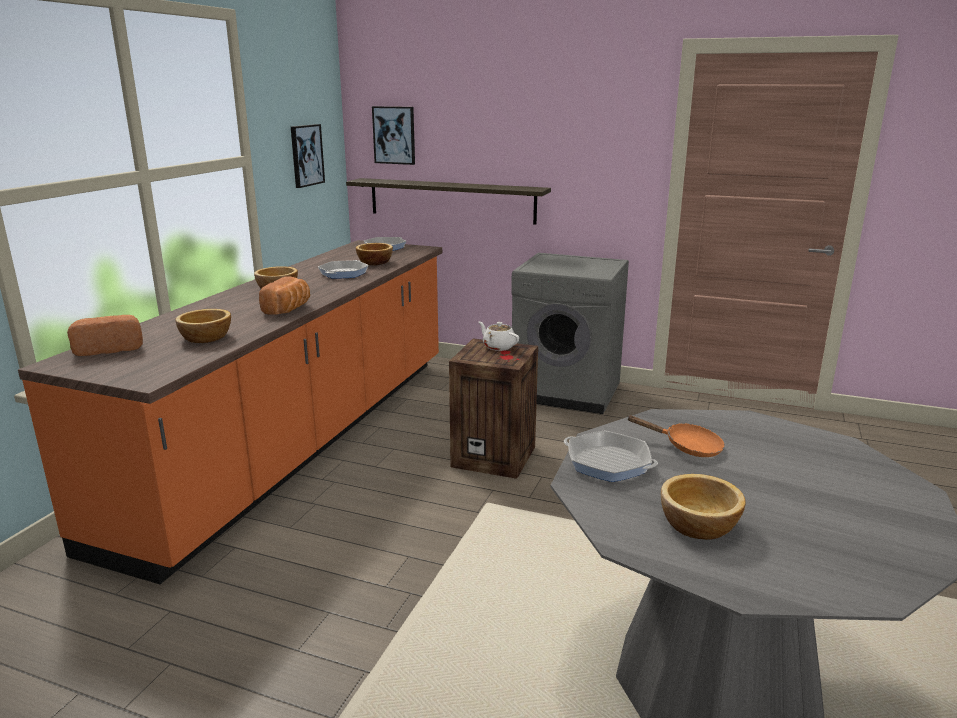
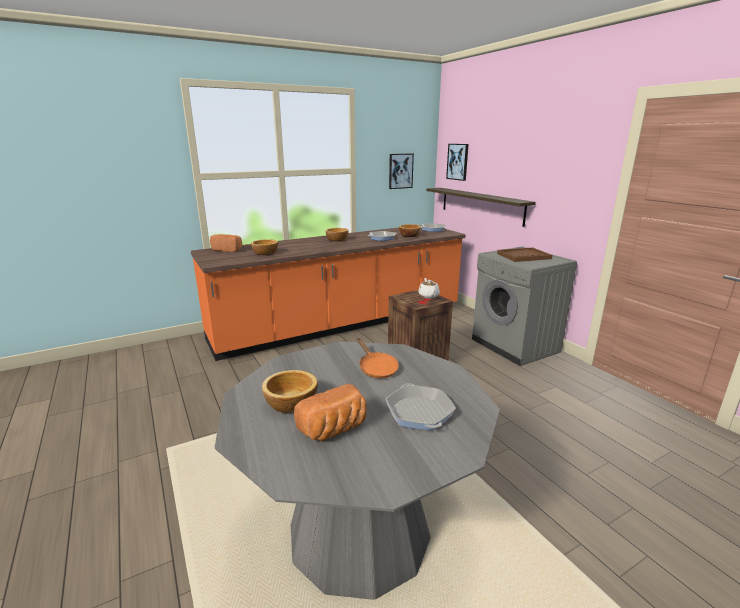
camera: 40 degrees right, 0 degrees up
(289, 309) = (320, 249): bread -> bread (334, 429)
(567, 265) = (523, 256): none -> brown tray
(608, 463) = (319, 359): frying pan -> frying pan (419, 412)

